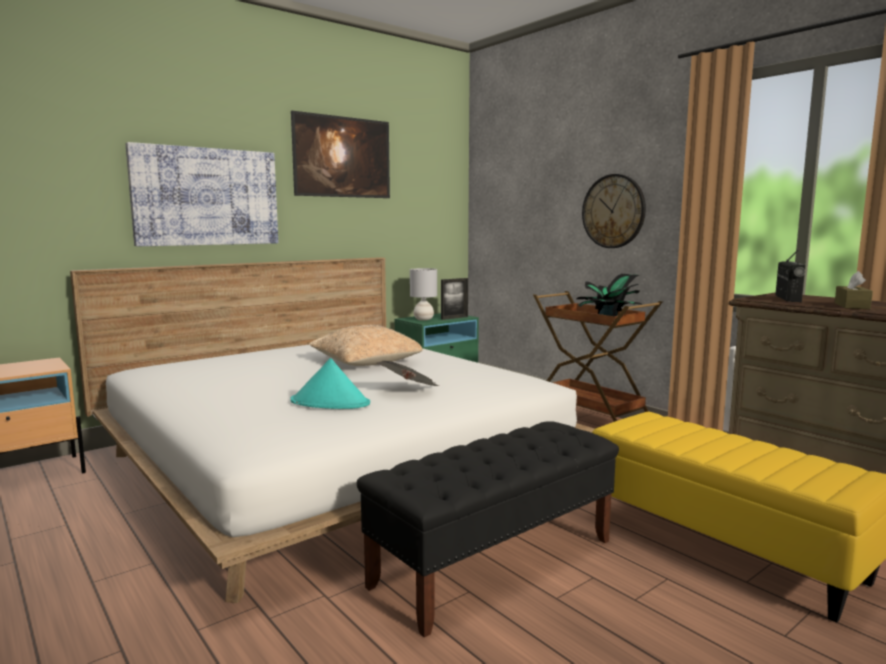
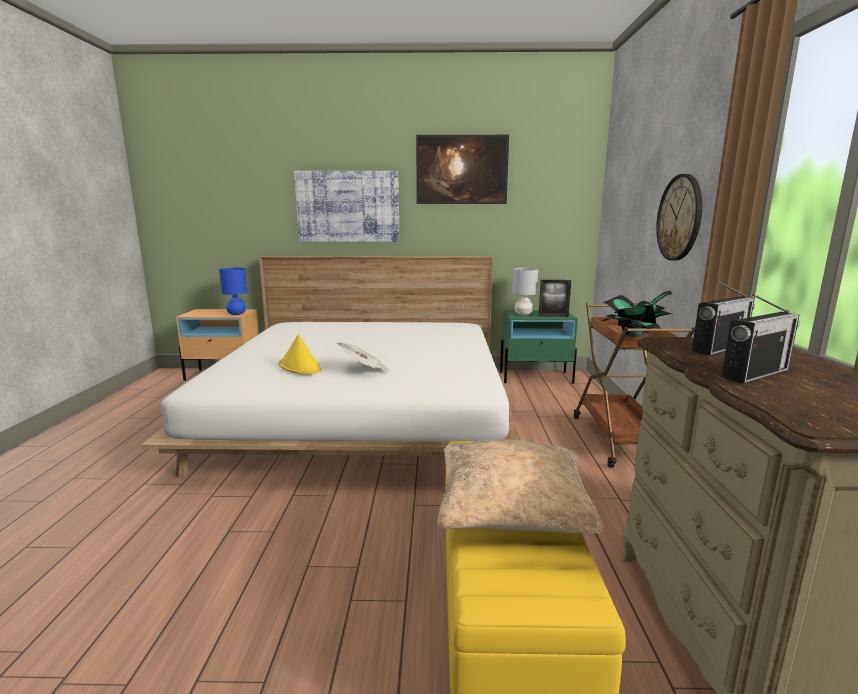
camera: 40 degrees right, 5 degrees up
(47, 366) = (237, 314): none -> blue table lamp
(330, 403) = (300, 367): turquoise hat -> yellow hat
(367, 360) = (404, 341): beige pillow -> beige pillow (514, 505)
(495, 562) = (323, 521): black bench -> none
(851, 306) = (755, 374): brown tissue box -> radio

